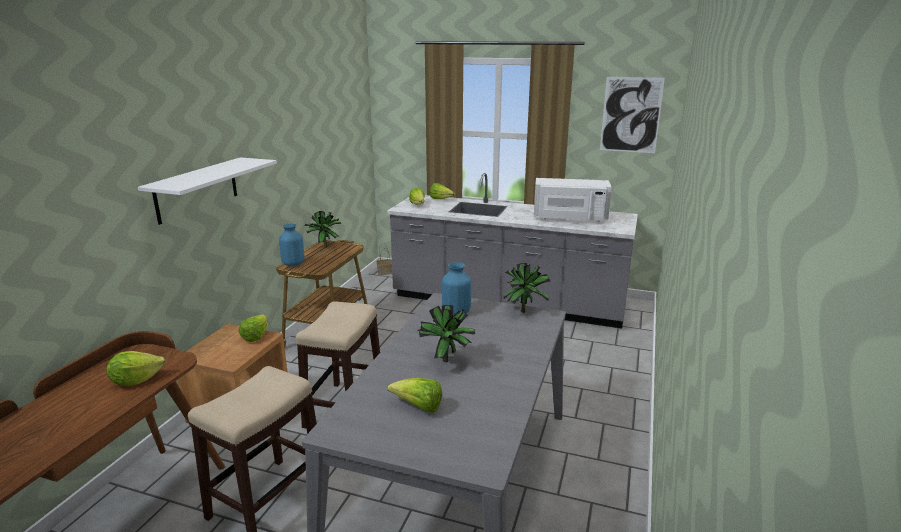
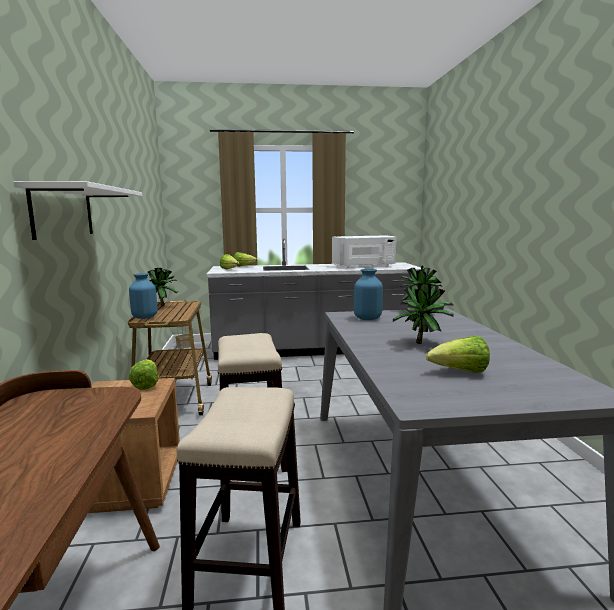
camera: 25 degrees left, 10 degrees down
(136, 380) = (74, 423): lettuce -> none
(631, 115) = (388, 188): picture -> none

